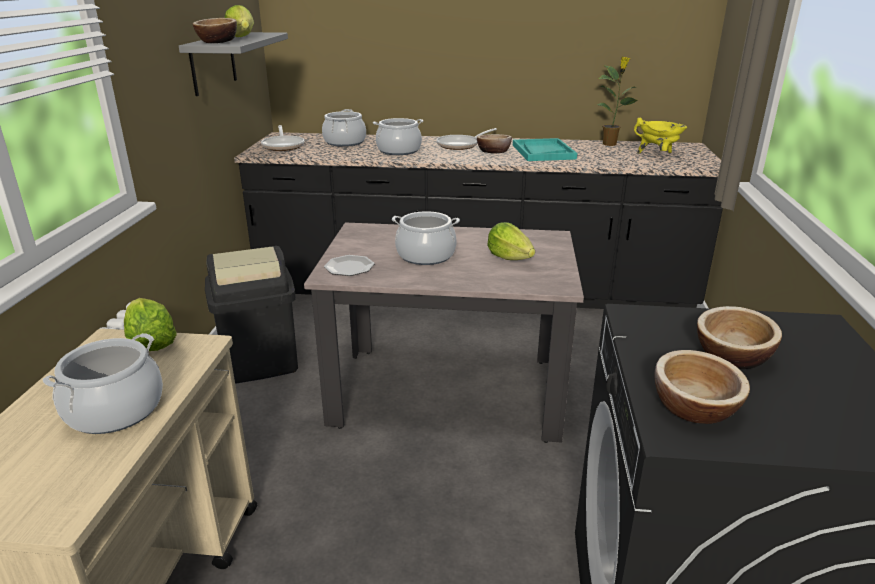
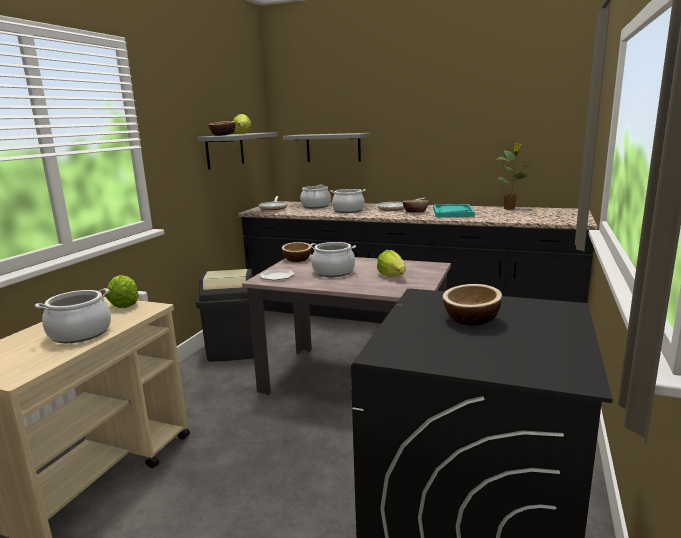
camera: 15 degrees right, 10 degrees down
(362, 54) = (333, 147): none -> grey shelf
(657, 155) = (542, 215): yellow cooking pot -> none
(694, 407) = (412, 342): bowl -> bowl (297, 259)

